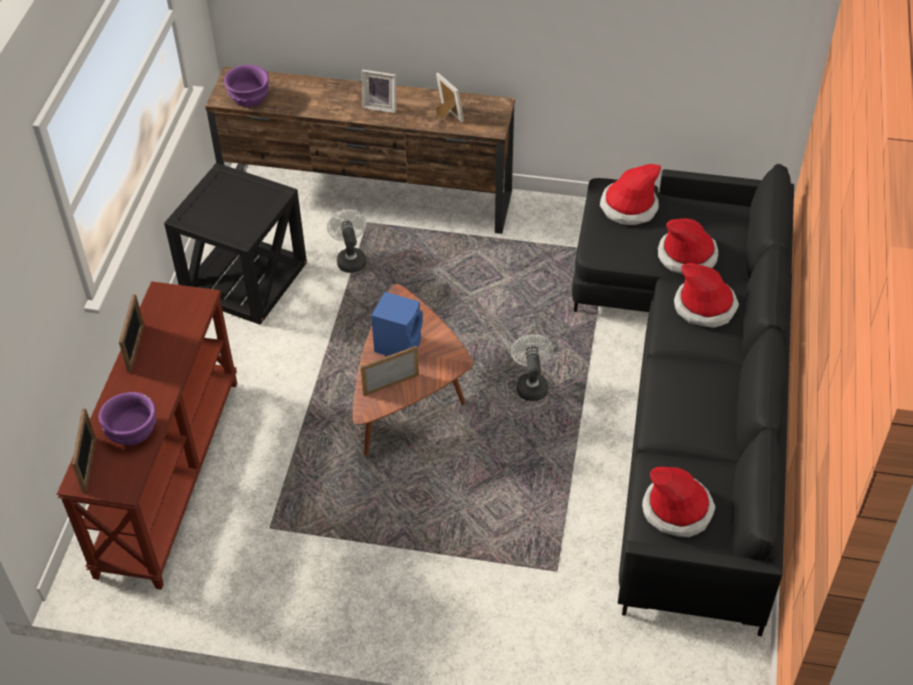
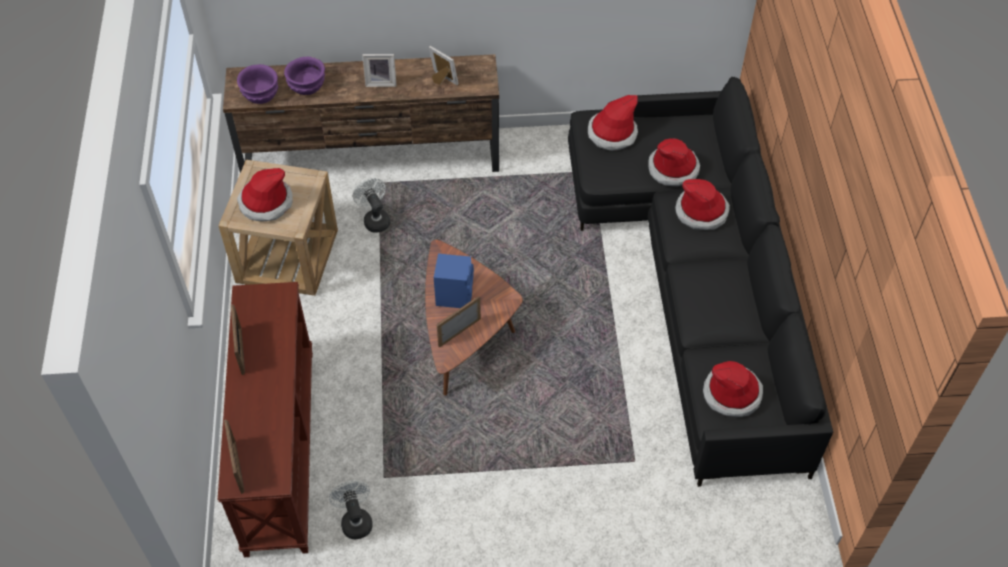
camera: 15 degrees left, 5 degrees up
(131, 431) = (264, 428): purple bowl -> purple bowl (306, 86)
(221, 208) = (266, 202): none -> hat
(244, 279) = (287, 256): black side table -> beige side table
(531, 384) = (564, 303): white fan -> white fan (355, 520)

